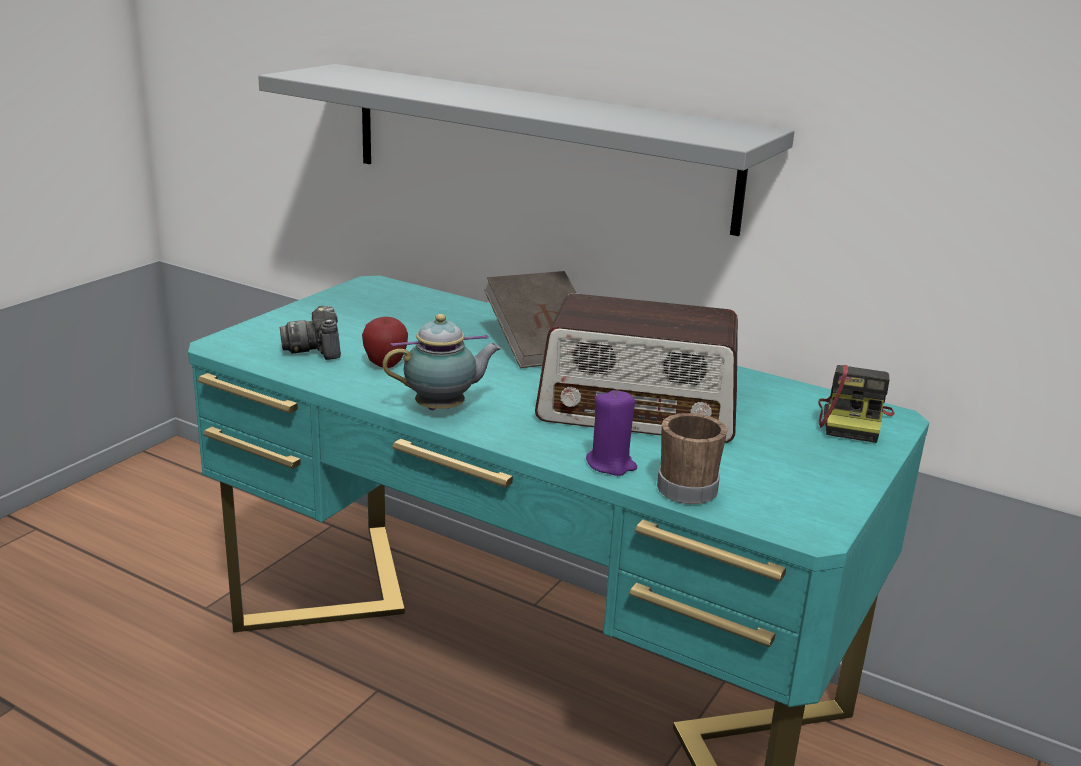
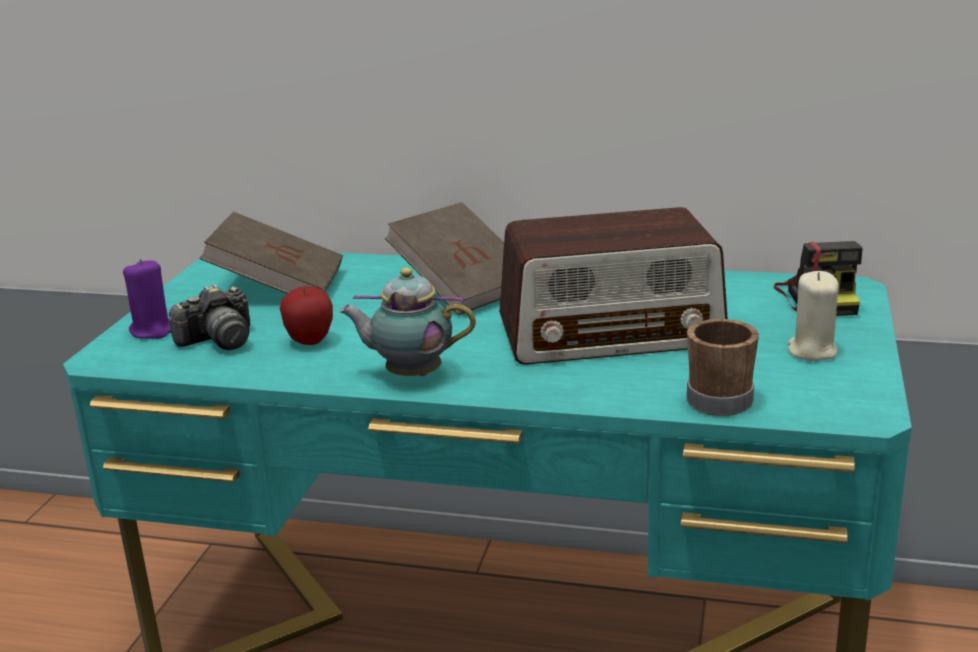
camera: 15 degrees left, 0 degrees up
(316, 349) = (219, 340): camera -> camera turned 90 degrees counterclockwise
(393, 316) = (278, 287): none -> brown book
(443, 409) = (410, 374): teapot -> teapot turned 135 degrees counterclockwise
(537, 145) = (405, 69): grey shelf -> none
(611, 464) = (626, 393): purple candle -> purple candle (153, 331)
(807, 465) = (811, 351): none -> beige candle

